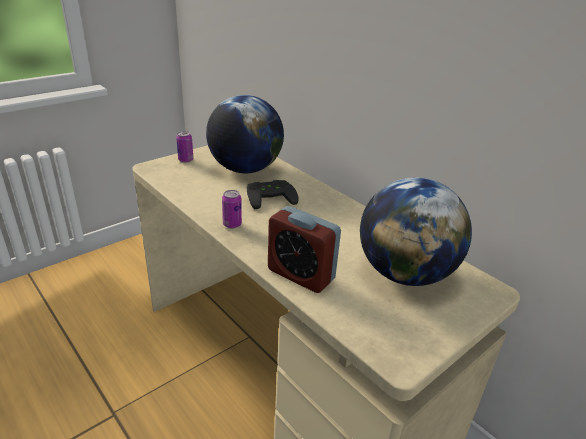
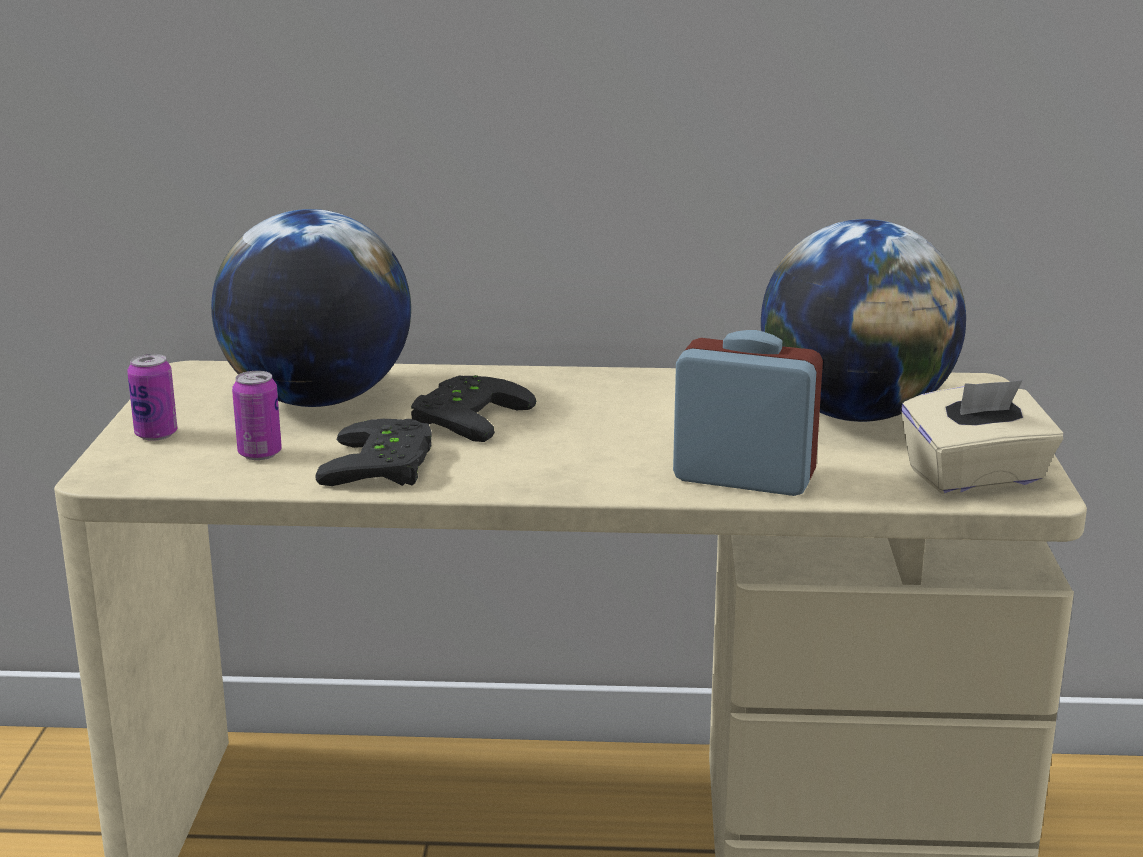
camera: 45 degrees left, 10 degrees down
(212, 202) = (387, 465): none -> black game controller
(232, 224) = (500, 475): can -> can (260, 453)
(301, 274) = (744, 478): alarm clock -> alarm clock turned 150 degrees counterclockwise
(390, 337) = (976, 478): none -> beige tissue box

